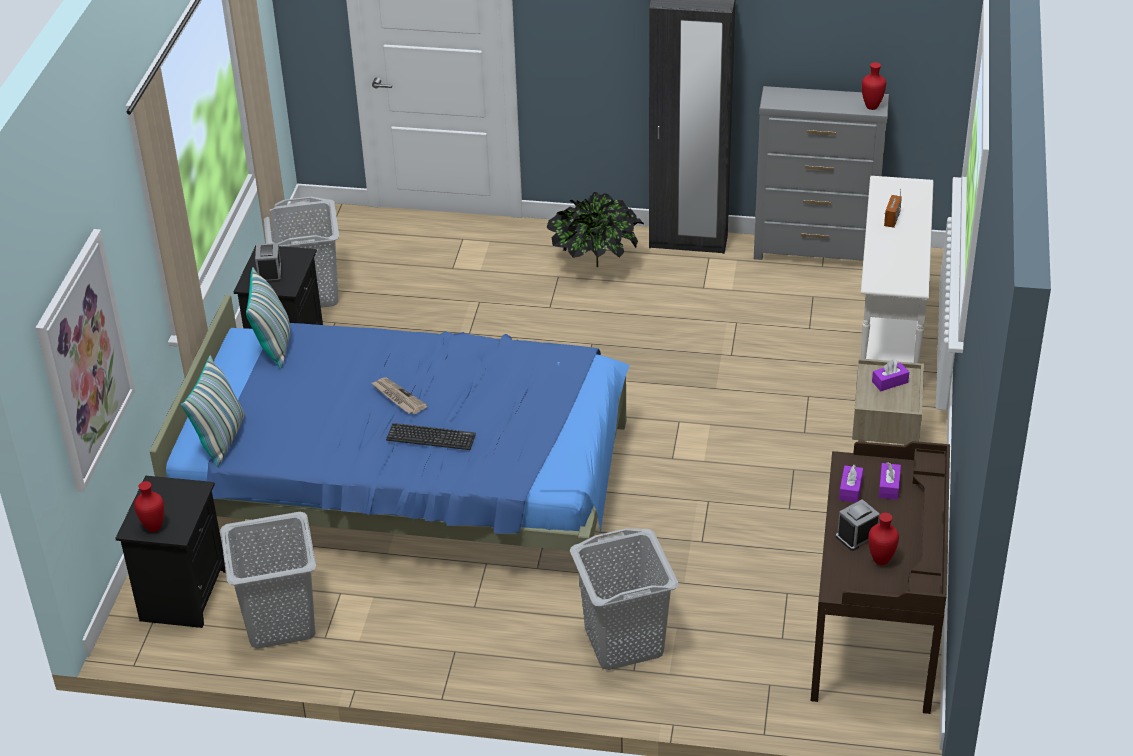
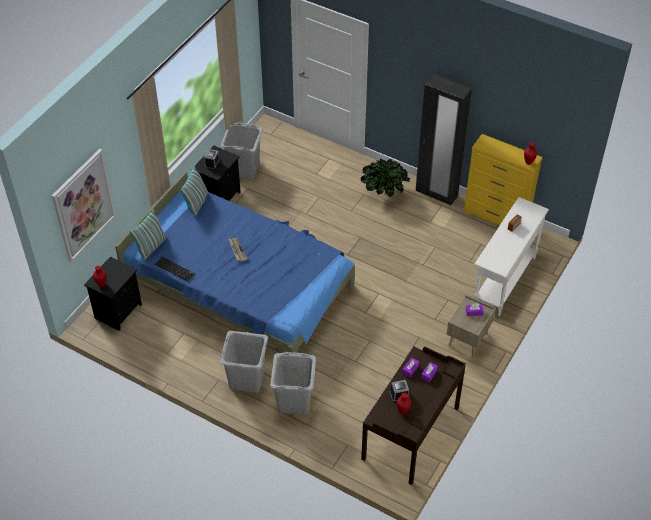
camera: 20 degrees right, 10 degrees up
(279, 622) = (152, 339): grey laundry basket -> grey laundry basket (246, 378)
(431, 437) = (241, 276): keyboard -> keyboard (174, 269)
(815, 252) = (496, 218): grey dresser -> yellow dresser

